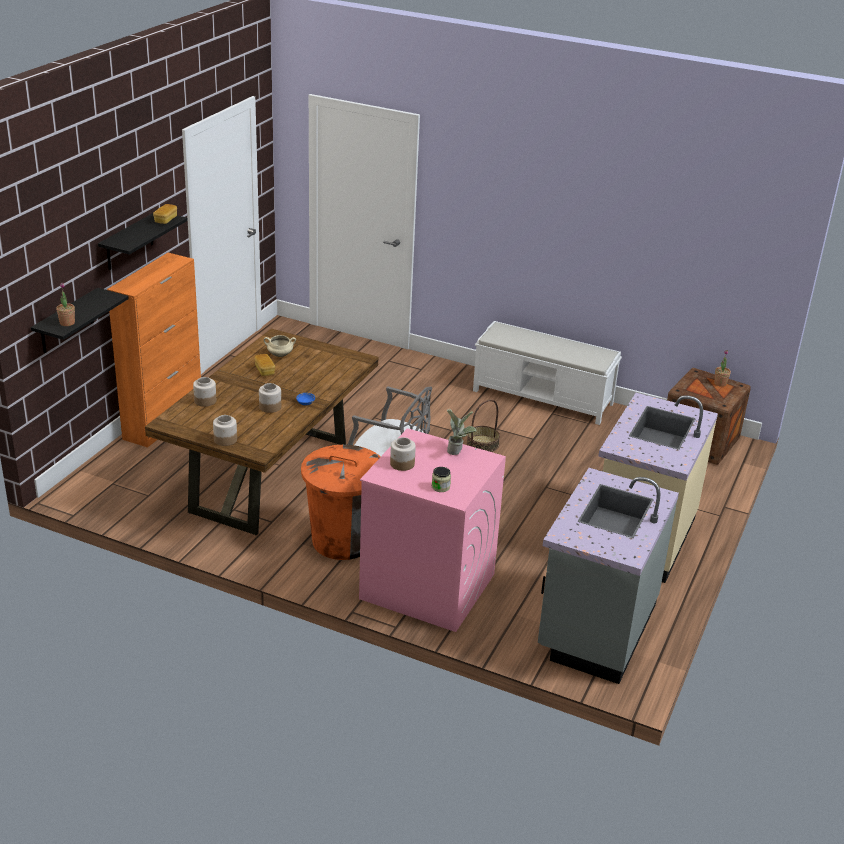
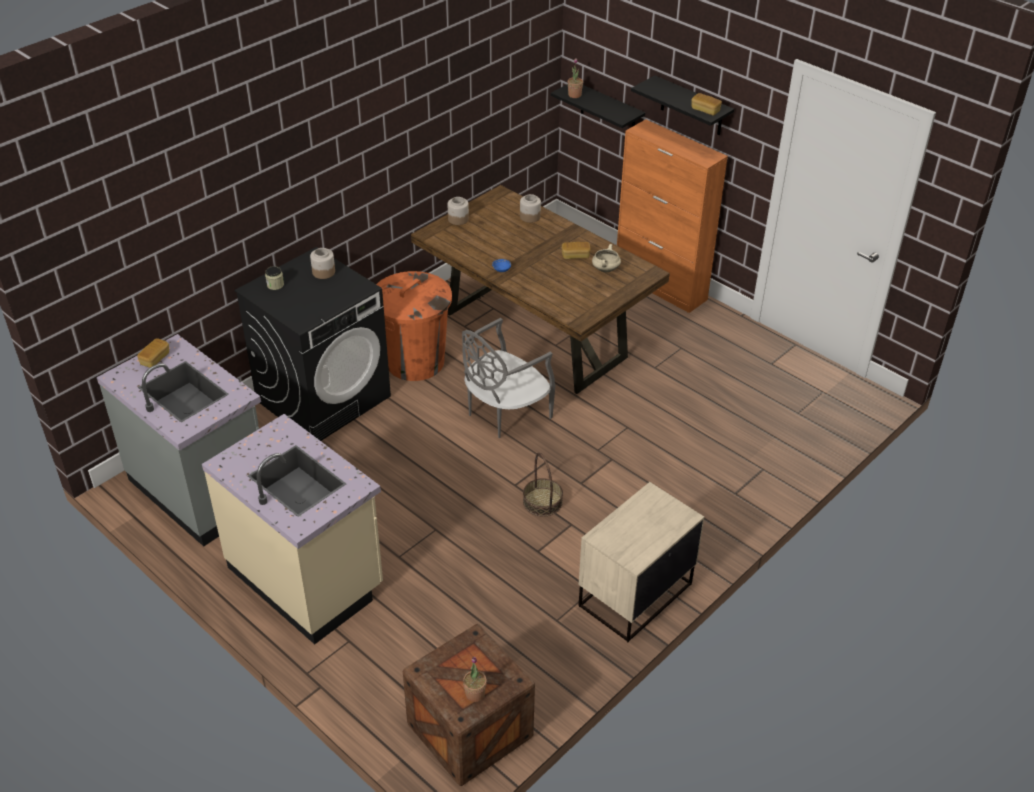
camera: 110 degrees right, 10 degrees up
(270, 407) = (503, 249): jar -> none
(426, 586) = (324, 398): pink washing machine -> black washing machine
(458, 451) = (324, 308): potted plant -> none
(543, 397) = (634, 595): white bench -> beige nightstand
(589, 540) = (155, 359): none -> bread

